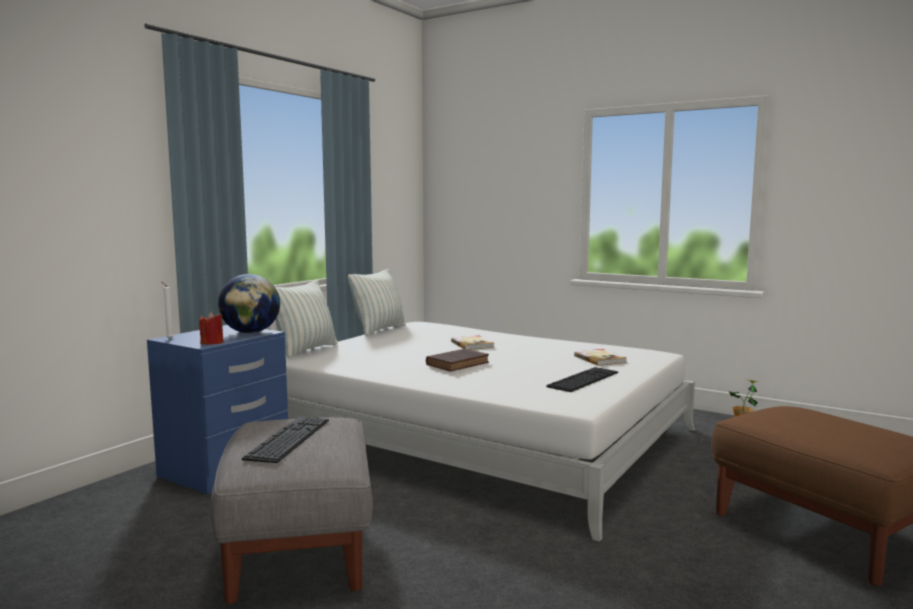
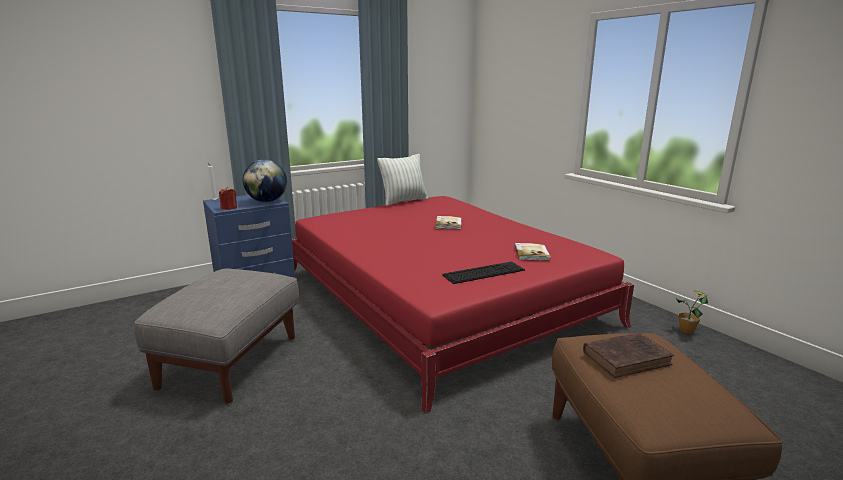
camera: 25 degrees right, 10 degrees up
(289, 438) = (216, 288): keyboard -> none
(305, 350) = (331, 213): pillow -> none
(459, 363) = (409, 241): brown book -> brown book (628, 358)
(477, 436) = (439, 297): white bed -> red bed

